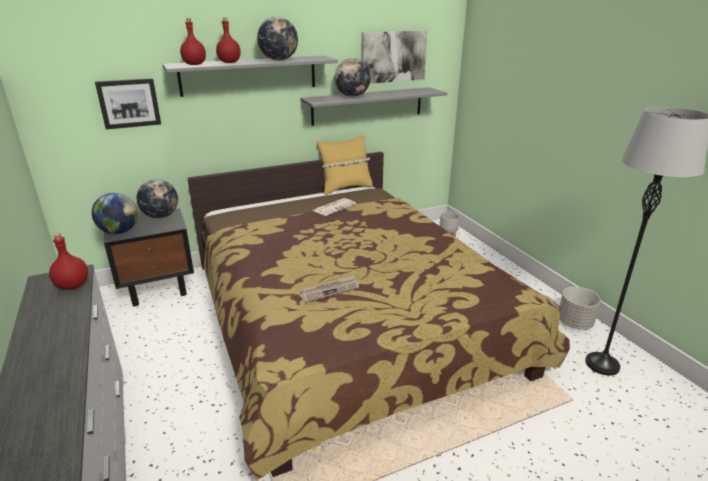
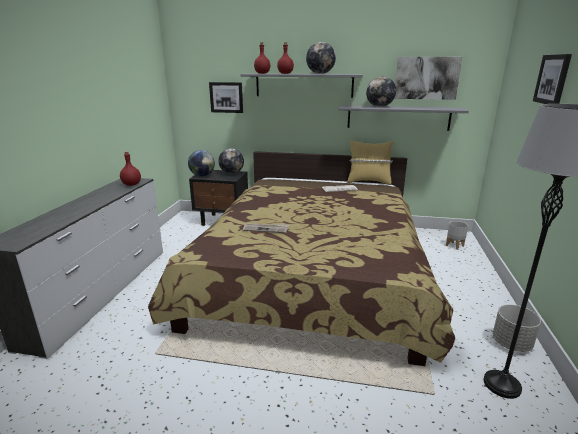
camera: 35 degrees right, 5 degrees down
(553, 64) = (552, 79): none -> picture

